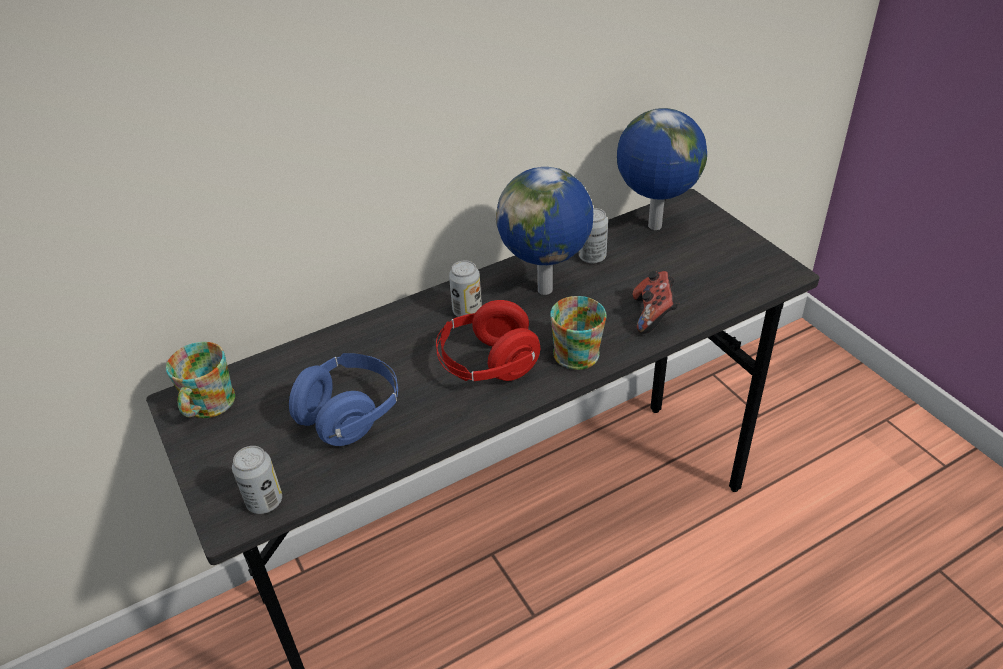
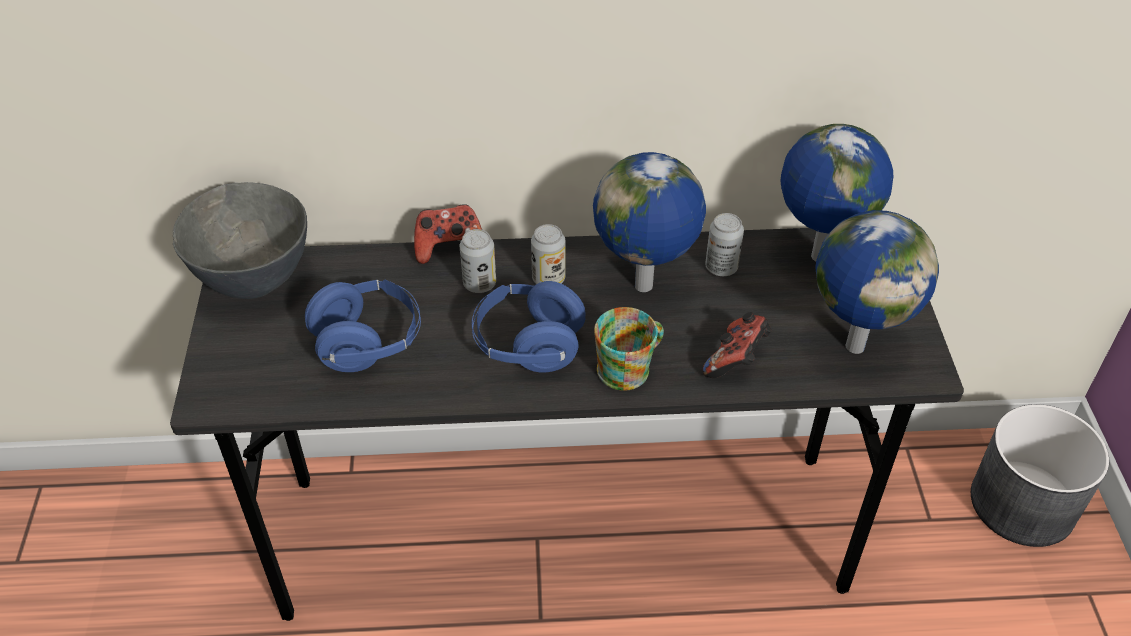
camera: 25 degrees right, 5 degrees up
(207, 406) = (253, 282): mug -> grey bowl
(264, 501) = (244, 395): can -> can (479, 284)
(368, 318) = (449, 248): none -> game controller
(487, 364) = (528, 345): red headphones -> blue headphones
(725, 274) = (854, 345): none -> globe
(808, 378) = (1022, 502): none -> grey planter

